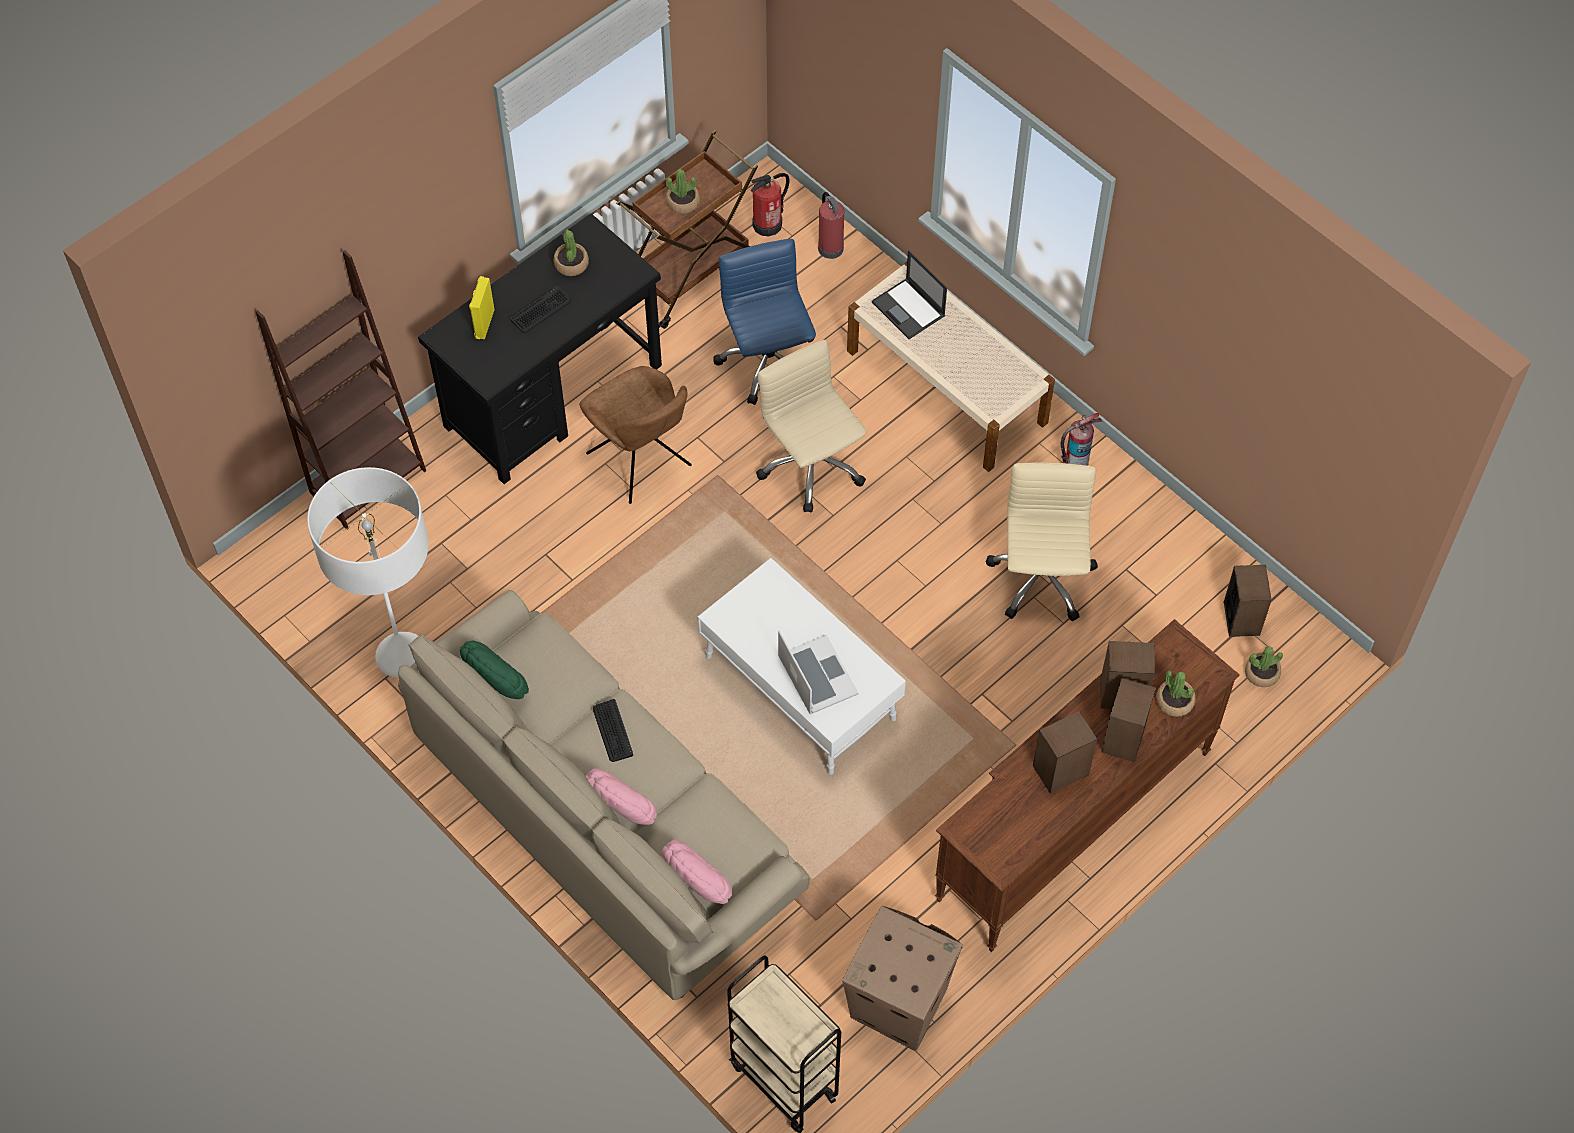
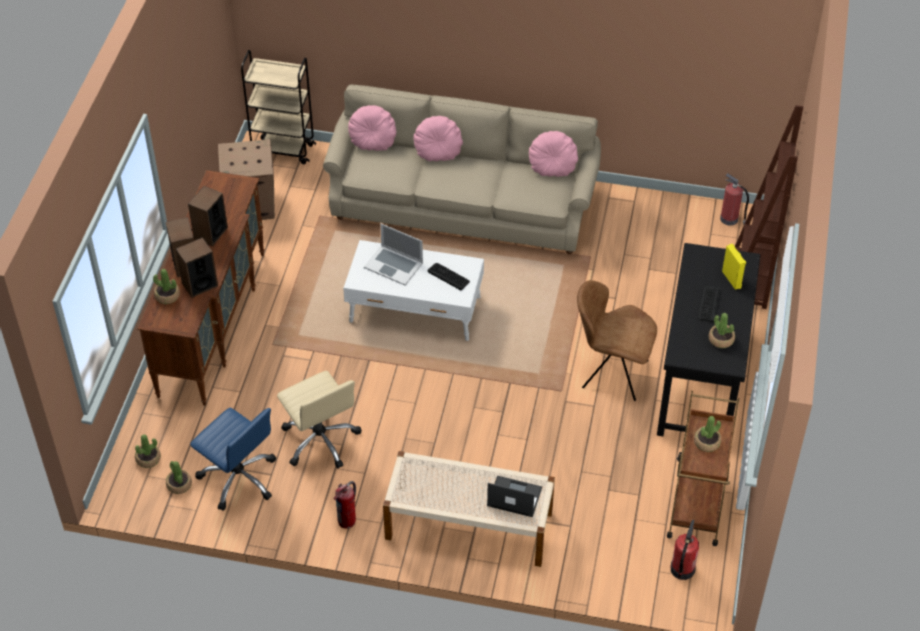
camera: 145 degrees right, 10 degrees down
(402, 658) = (635, 213): white floor lamp -> none
(497, 686) = (552, 170): green pillow -> pink pillow
(612, 731) = (476, 183): keyboard -> keyboard (448, 276)
(768, 362) = (595, 475): blue office chair -> blue office chair (239, 478)
(811, 466) = (511, 427): beige office chair -> none
(830, 247) = (626, 578): fire extinguisher -> fire extinguisher (730, 219)
(1242, 618) = (179, 485): speaker -> potted plant

